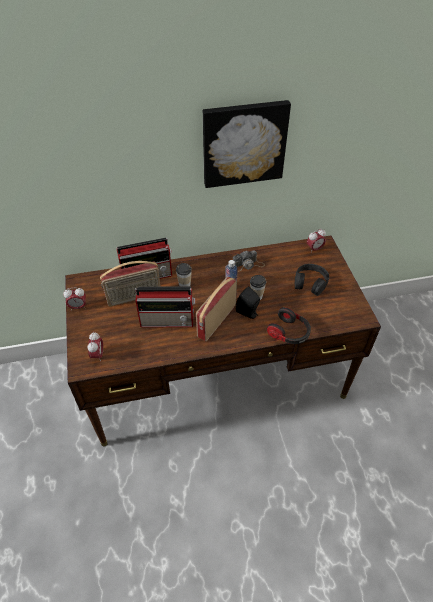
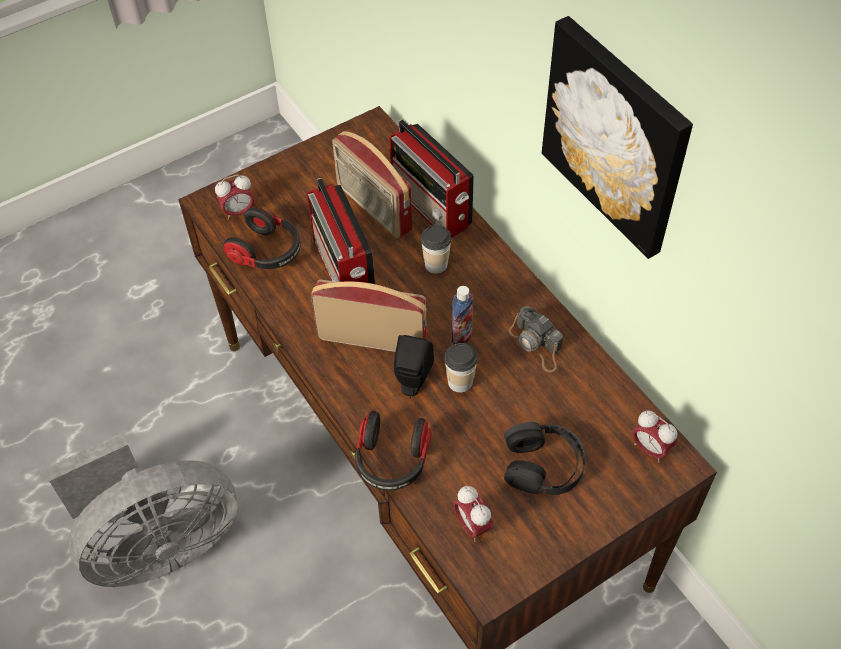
camera: 70 degrees right, 5 degrees up
(78, 307) = (320, 149): alarm clock -> alarm clock (472, 525)
(136, 349) = (267, 252): none -> headphones
(212, 519) = (159, 545): none -> grey fan

